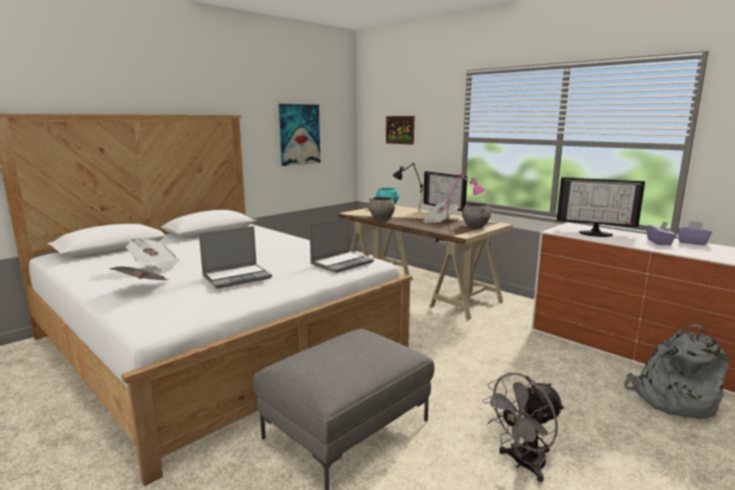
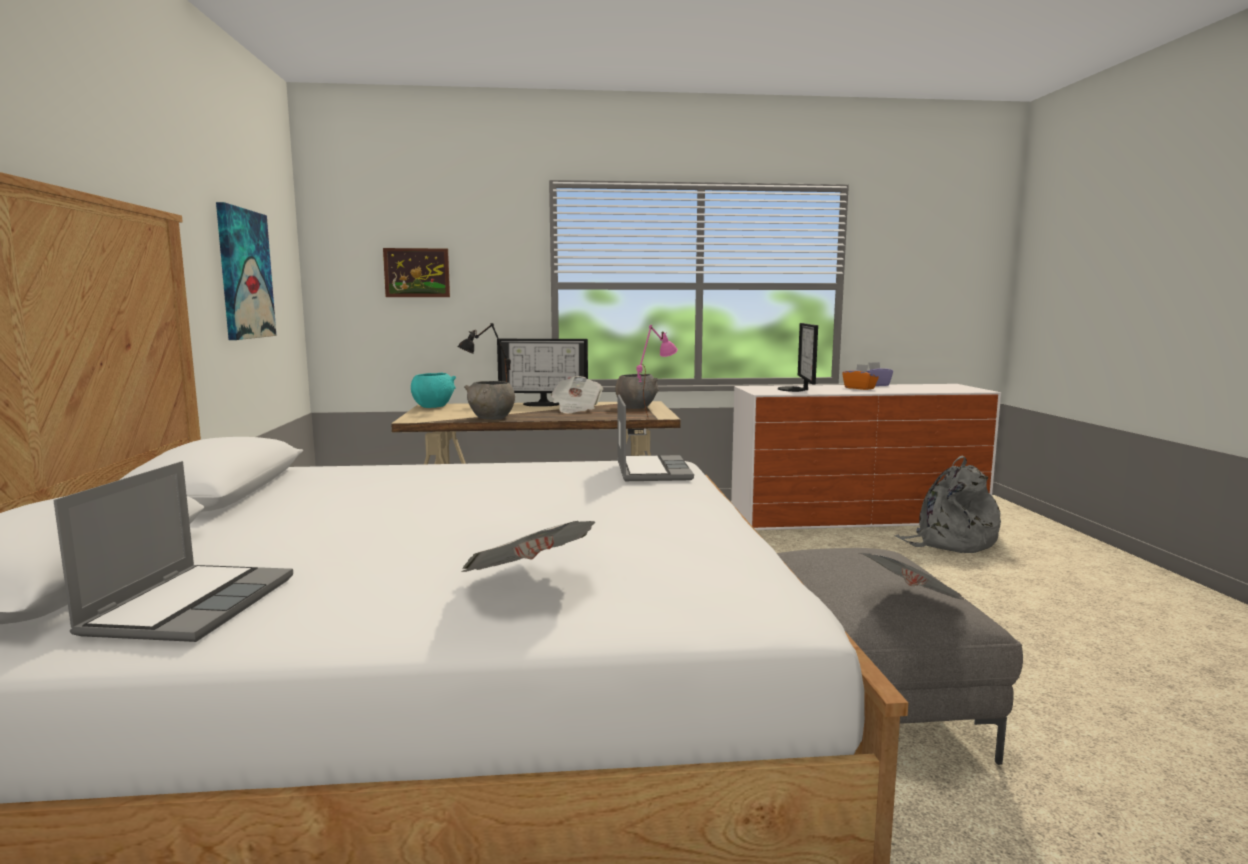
camera: 50 degrees left, 5 degrees down
(155, 266) = (377, 557): newspaper -> newspaper (914, 605)
(237, 277) = (611, 518): laptop -> laptop (191, 604)
(522, 464) = (1013, 636): grey fan -> none
(596, 233) = (796, 389): monitor -> monitor turned 120 degrees clockwise
(659, 242) = (859, 388): purple tissue box -> orange tissue box

